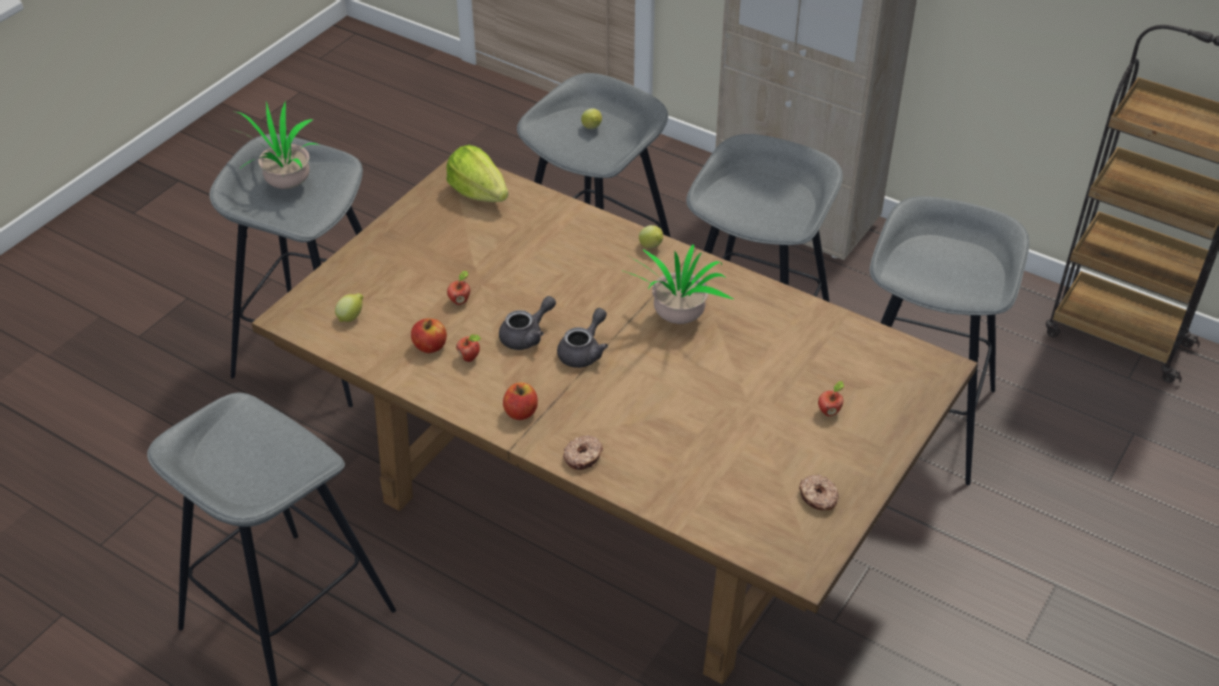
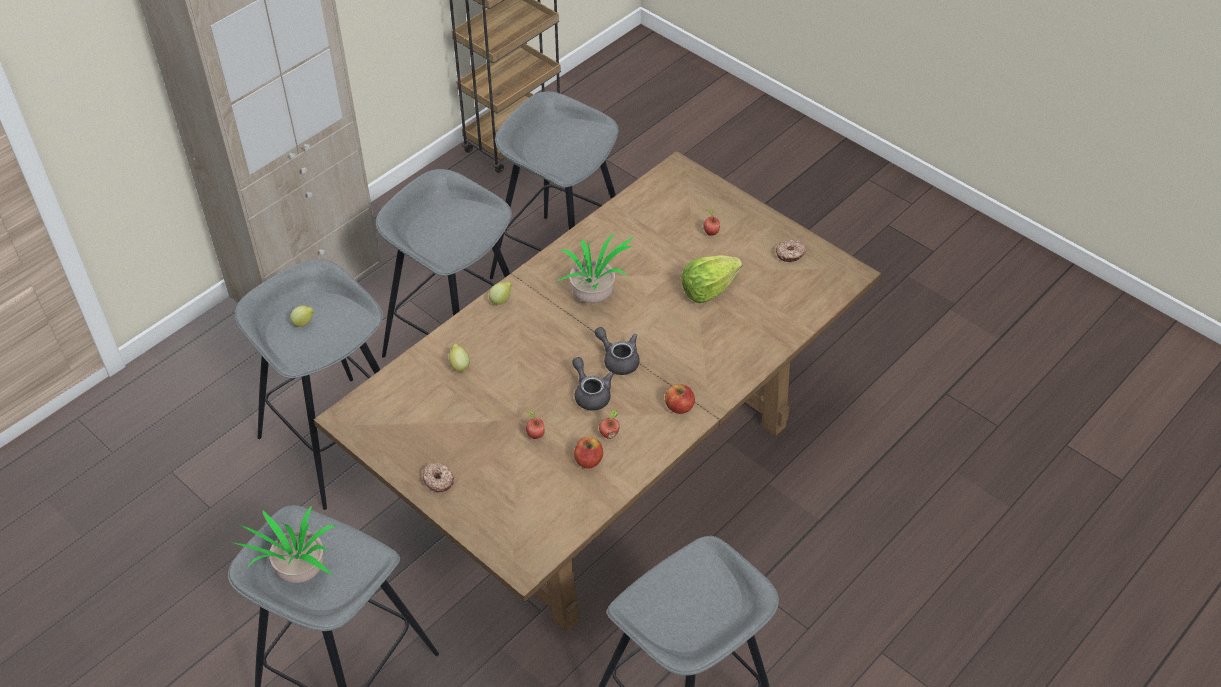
camera: 80 degrees left, 5 degrees up
(351, 317) = (536, 516): lemon -> lemon (459, 365)
(478, 193) = (387, 408): lettuce -> lettuce (708, 289)
(583, 457) = (733, 374): donut -> donut (438, 480)

